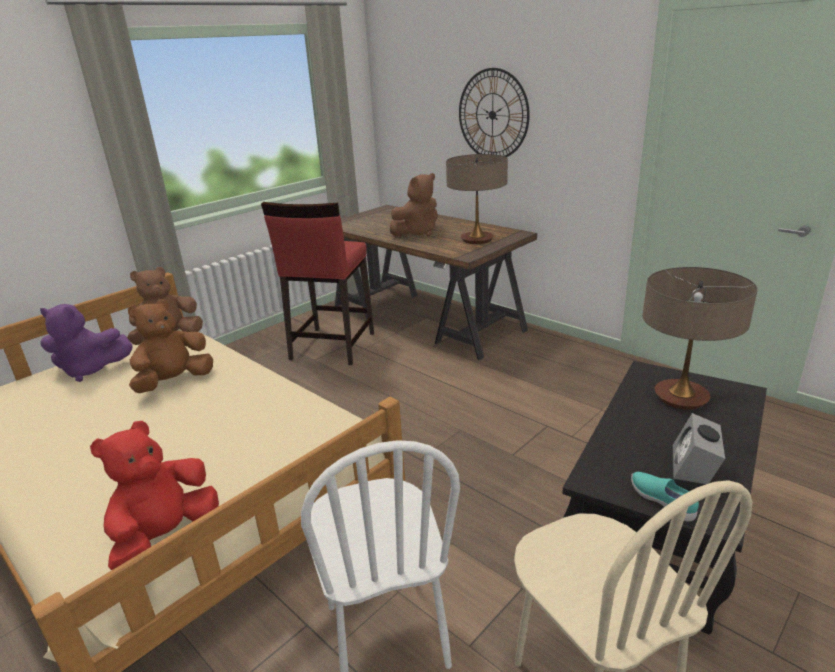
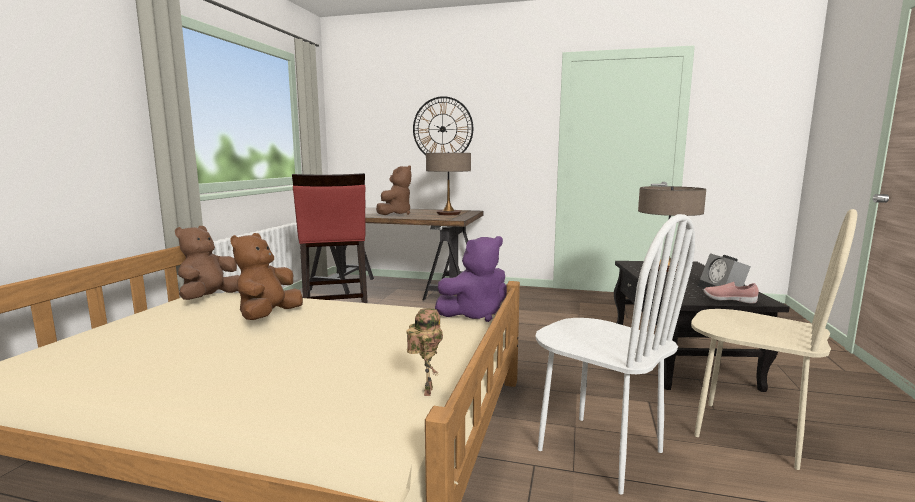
camera: 30 degrees left, 15 degrees down
(90, 370) = (147, 324): purple plush toy -> purple plush toy (475, 314)
(166, 537) = (426, 390): red plush toy -> toy robot
(662, 501) = (729, 300): turquoise shoe -> pink shoe

